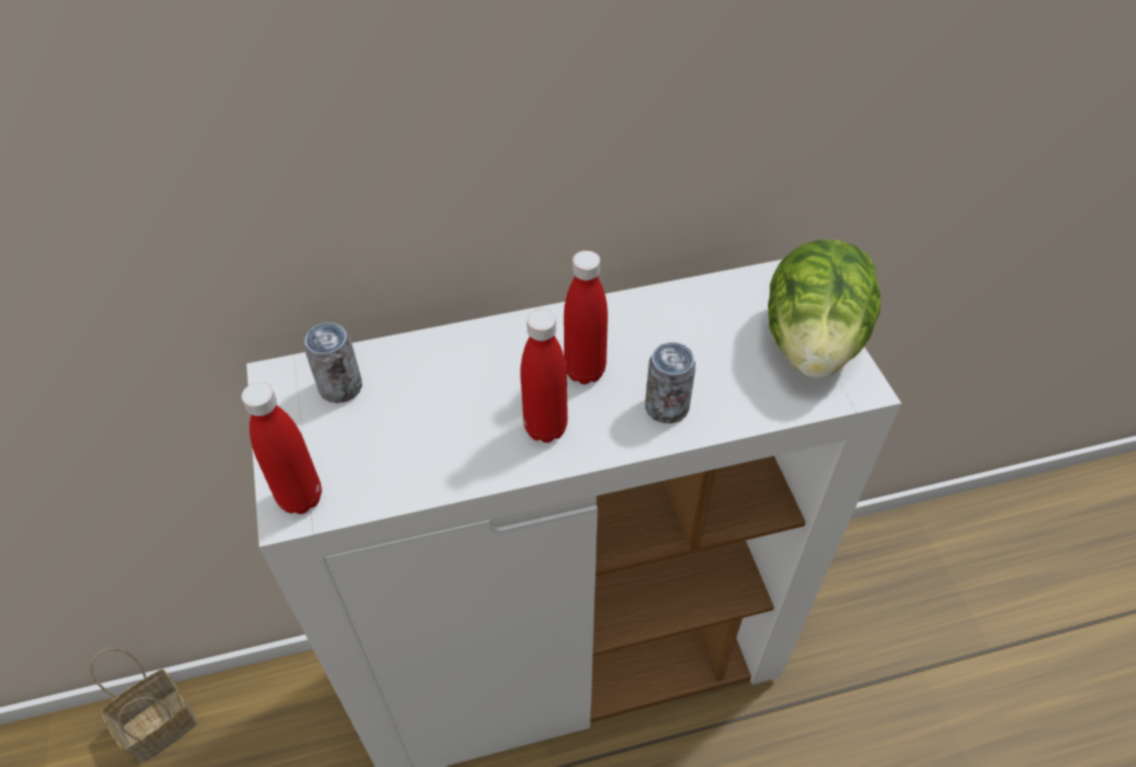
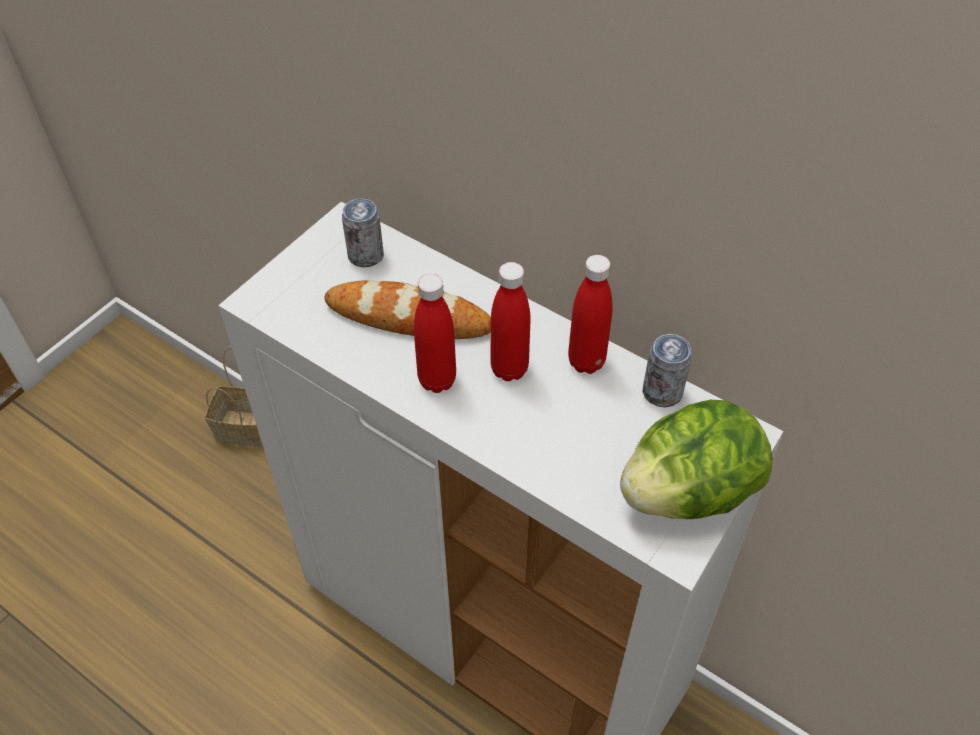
camera: 50 degrees right, 0 degrees up
(300, 498) = (267, 298): red bottle -> red bottle (586, 361)
(451, 402) = (409, 317): none -> bread
(666, 407) = (525, 437): can -> can (662, 392)

